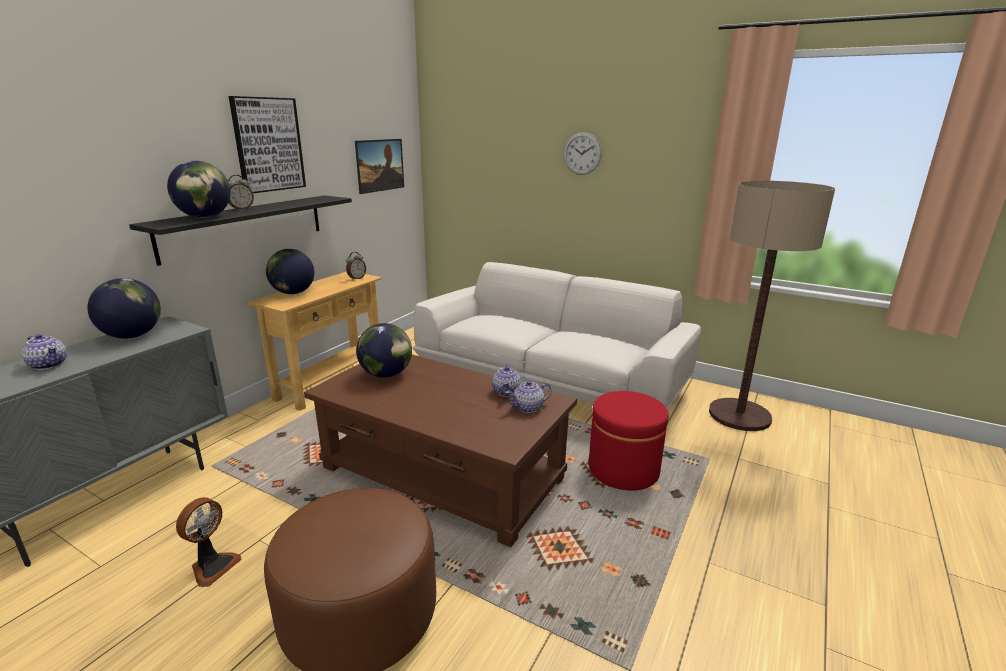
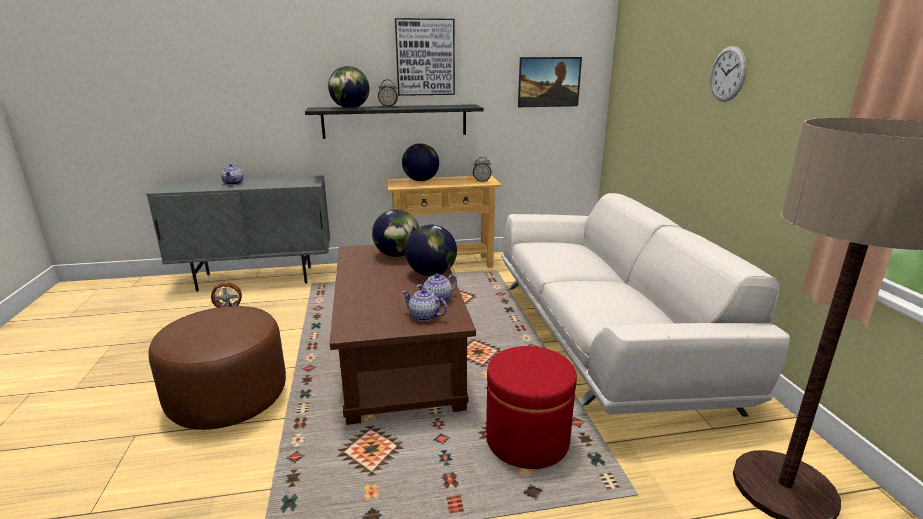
camera: 50 degrees right, 0 degrees up
(132, 336) = (287, 180): globe -> globe (431, 274)

